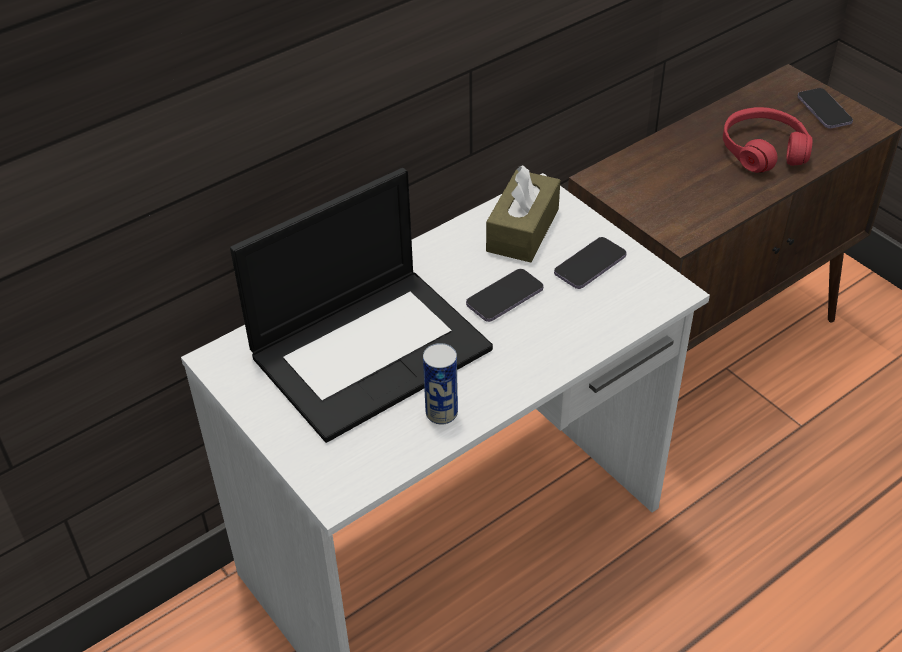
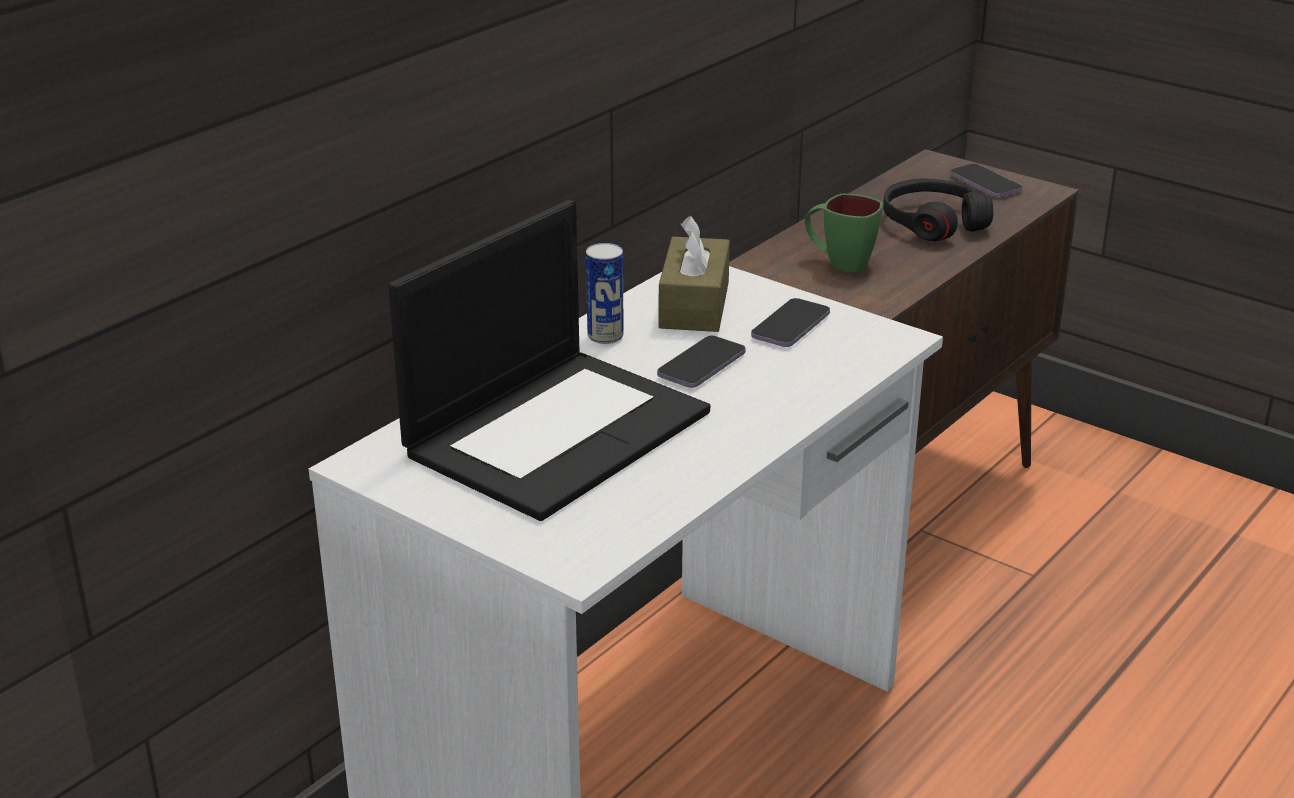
camera: 15 degrees left, 15 degrees down
(441, 413) = (674, 476): can -> can (605, 336)
(668, 185) = (839, 263): none -> green mug
(763, 150) = (933, 223): red headphones -> black headphones

